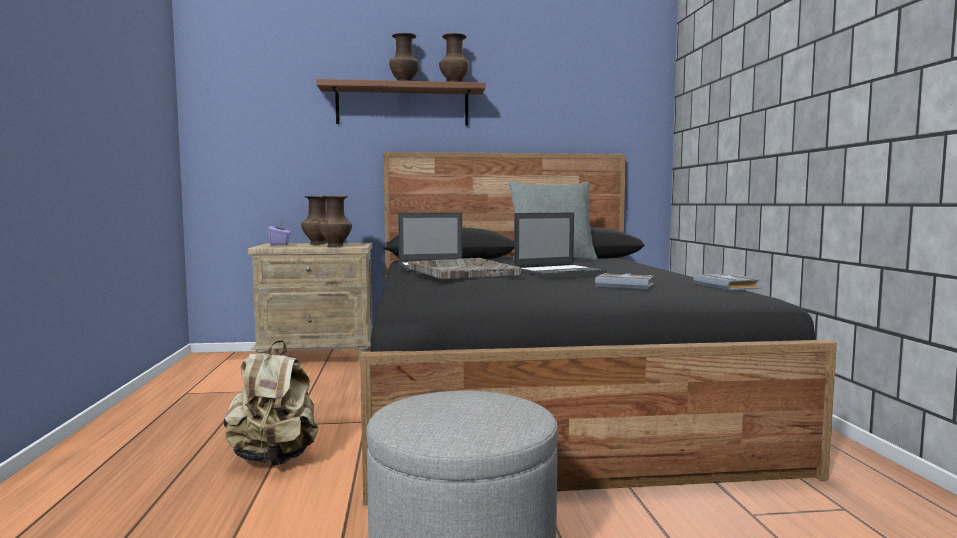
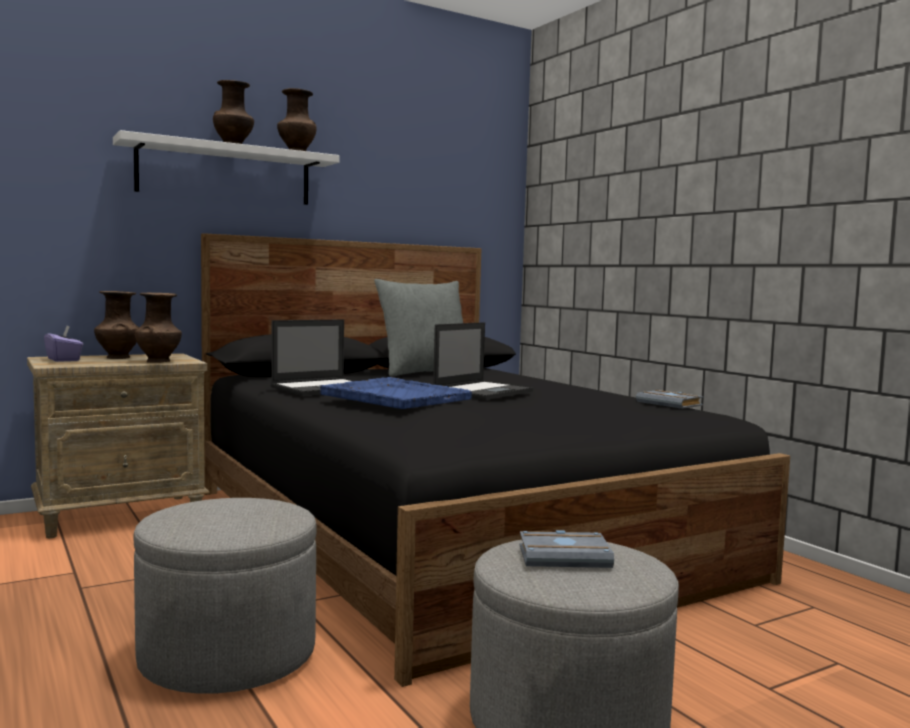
camera: 25 degrees left, 0 degrees up
(274, 459) = (228, 655): beige backpack -> grey ottoman
(402, 105) = (225, 173): brown shelf -> white shelf
(461, 271) = (394, 396): grey tray -> blue tray
(626, 286) = (583, 408): grey book -> grey book (566, 557)

